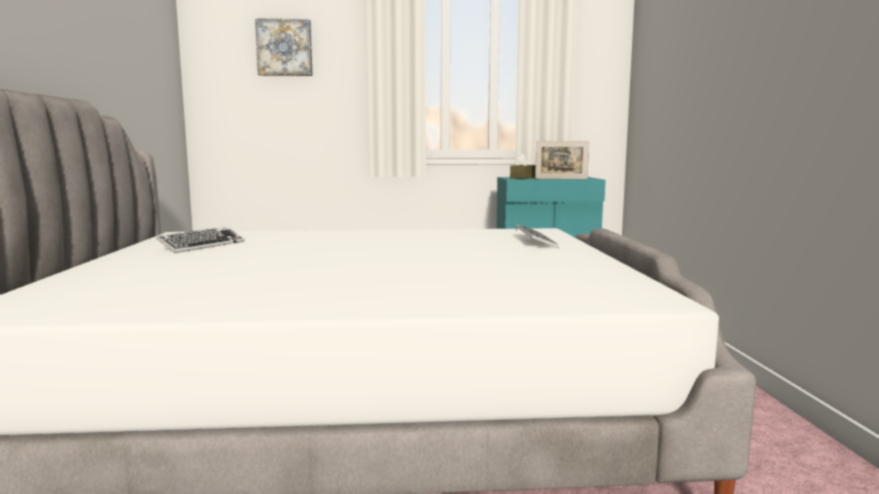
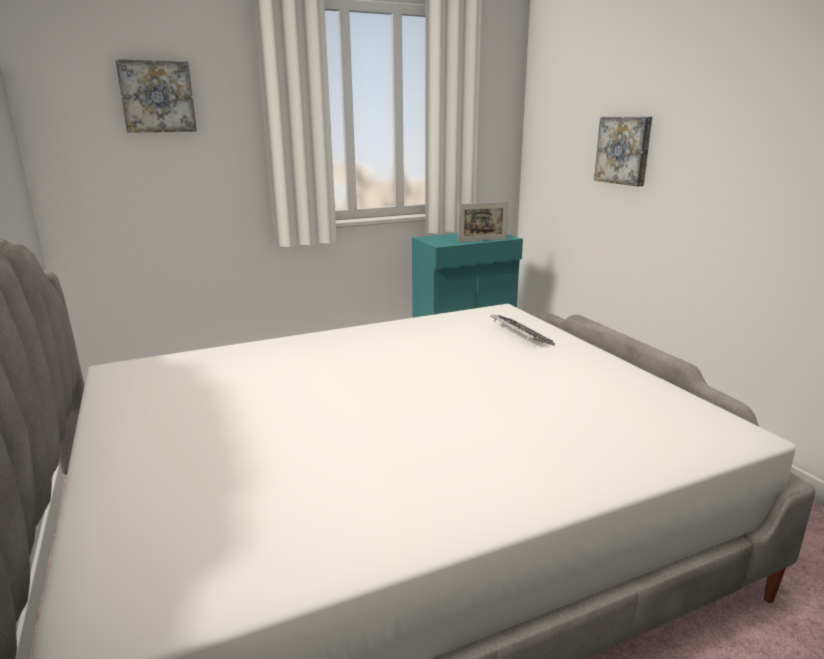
camera: 20 degrees left, 10 degrees up
(202, 245) = (181, 395): keyboard -> none
(523, 178) = (443, 240): brown tissue box -> none
(700, 80) = (624, 150): none -> picture

